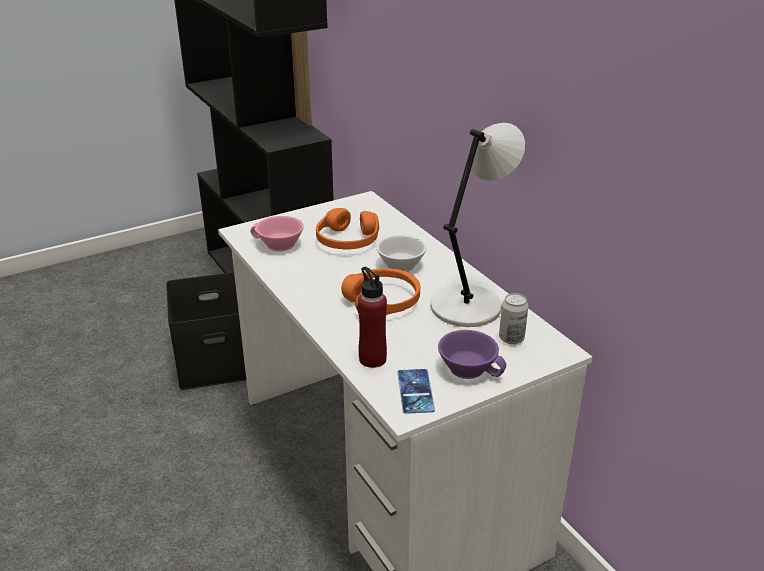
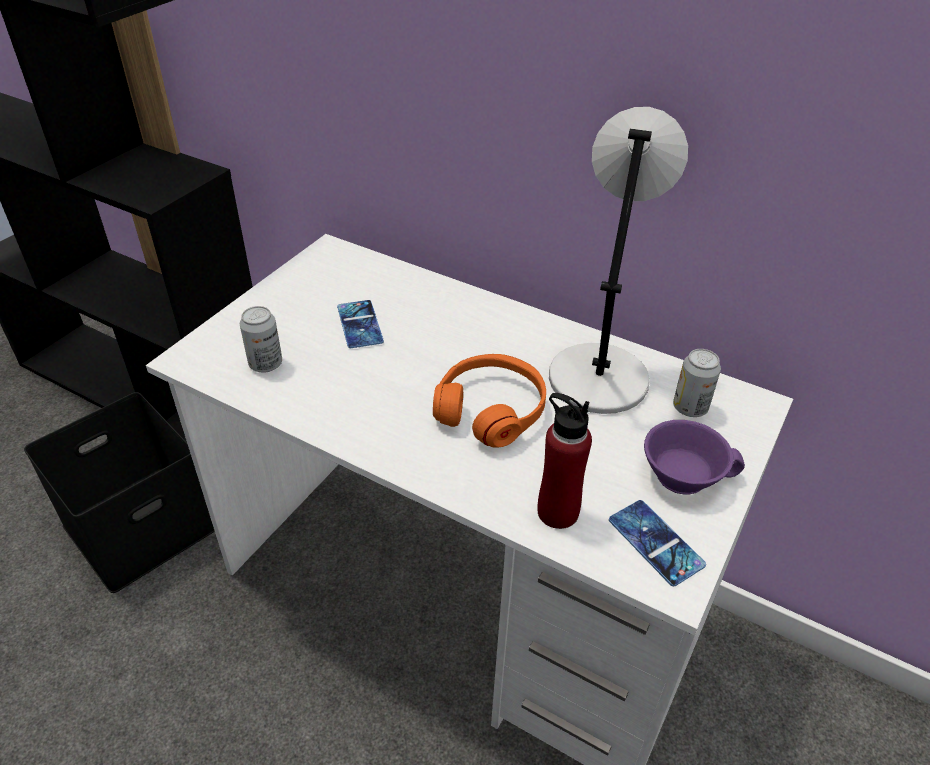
camera: 30 degrees left, 10 degrees up
(278, 245) = (265, 364): pink cup -> can
(347, 240) = (360, 324): orange headphones -> phone
(398, 264) = (460, 341): white cup -> none

